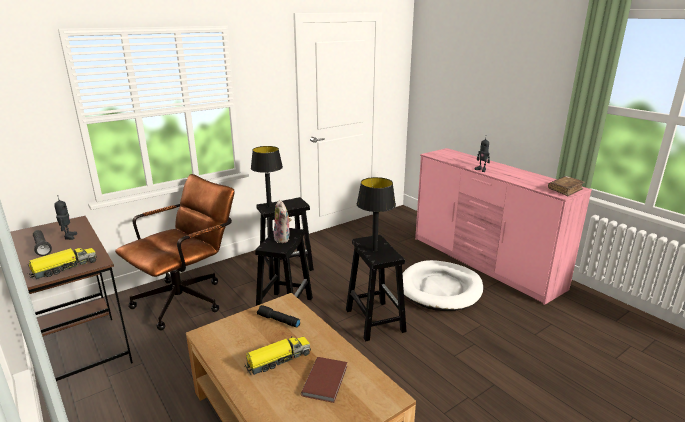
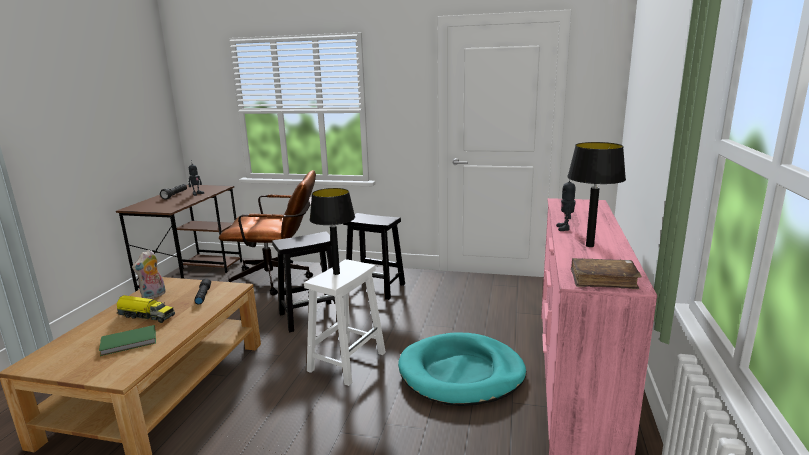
camera: 50 degrees right, 5 degrees down
(64, 268) = (152, 207): toy truck -> none
(269, 206) = (361, 216): black table lamp -> black table lamp (590, 246)
(283, 239) = (306, 240): plush toy -> plush toy (154, 296)
(326, 380) = (129, 342): brown book -> green book
(374, 320) = (347, 361): black stool -> white stool
(440, 289) = (461, 373): white dog bed -> turquoise dog bed

